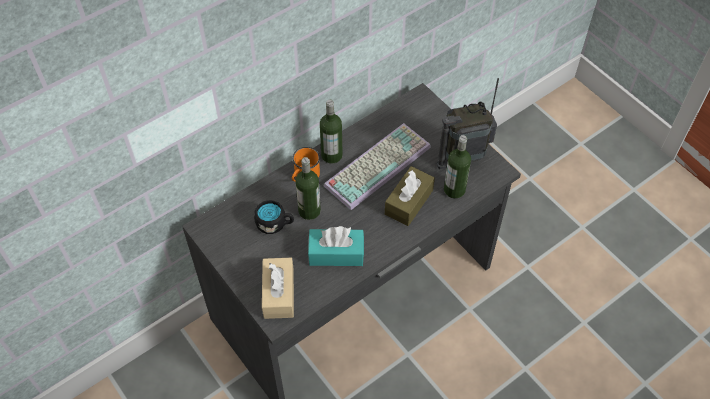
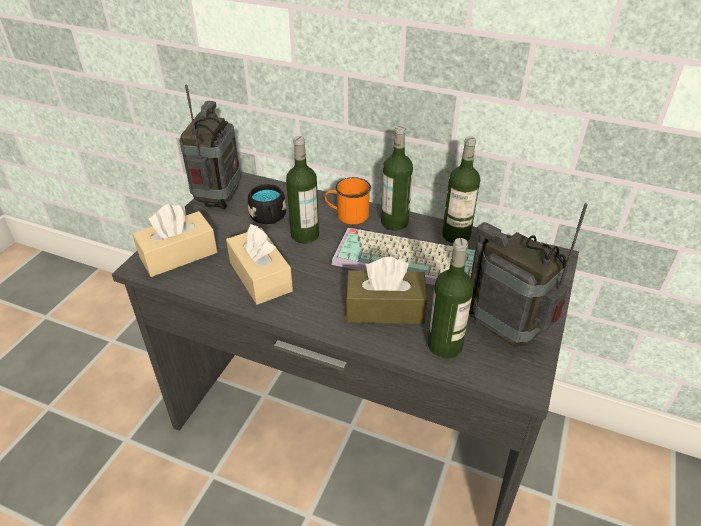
camera: 60 degrees right, 15 degrees down
(227, 246) = (219, 200): none -> radio
(336, 253) = (260, 276): turquoise tissue box -> beige tissue box
(368, 131) = (456, 235): none -> bottle

